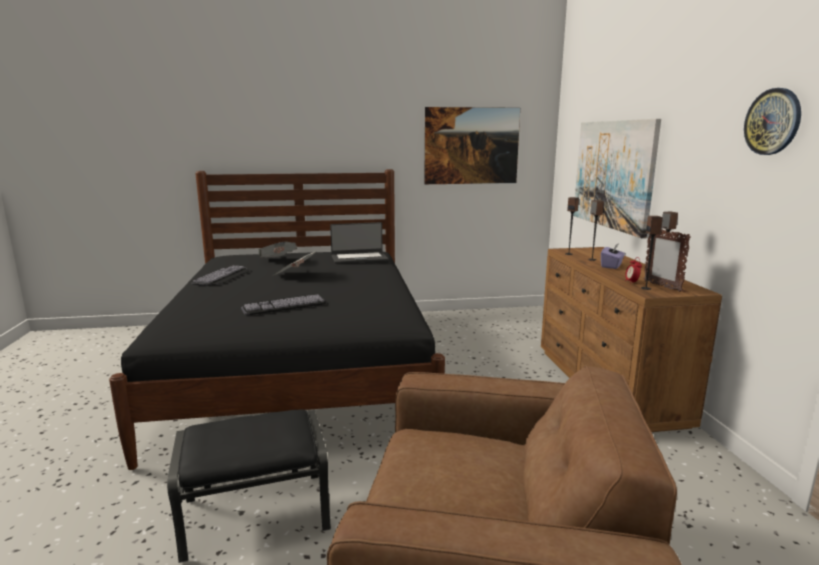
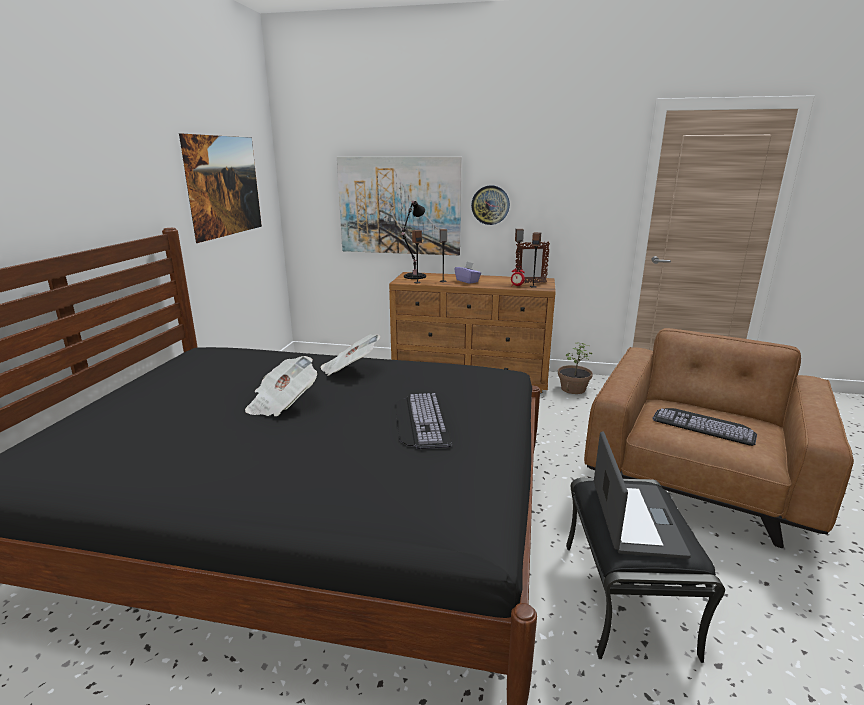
camera: 70 degrees left, 5 degrees up
(224, 276) = (211, 460): keyboard -> keyboard (704, 425)
(278, 260) = (163, 410): newspaper -> newspaper (349, 369)
(359, 258) = (241, 359): laptop -> laptop (634, 518)
(588, 251) = (413, 277): none -> black table lamp
(672, 457) = (572, 389): none -> potted plant
(773, 122) = (576, 162): wall clock -> wall clock (490, 205)

